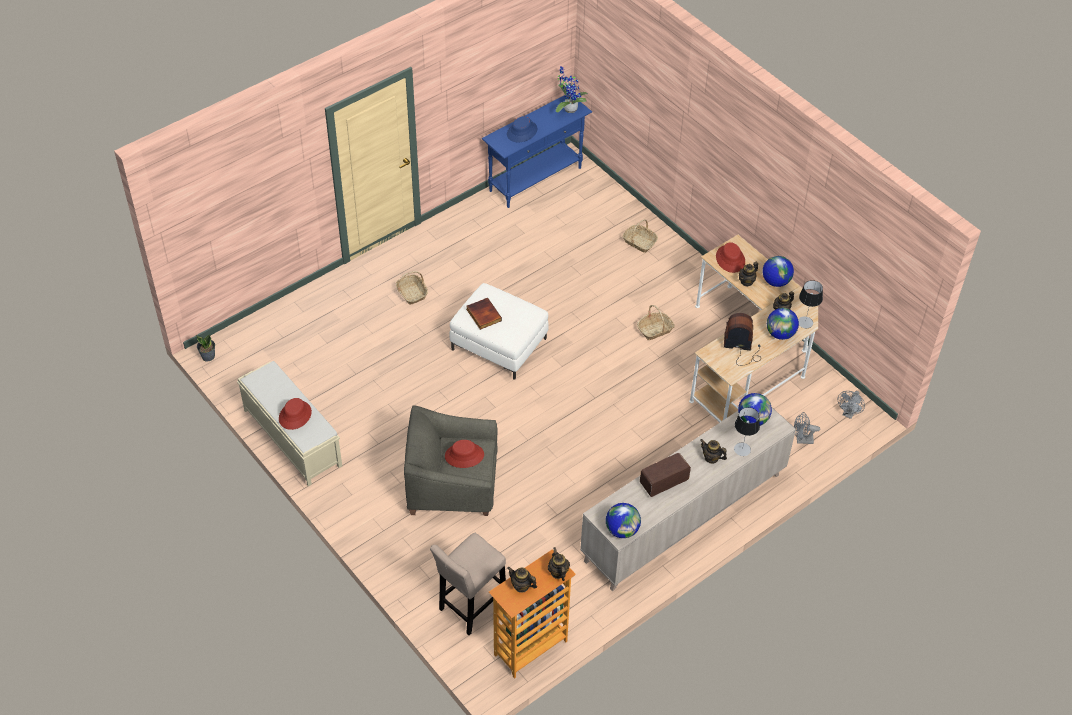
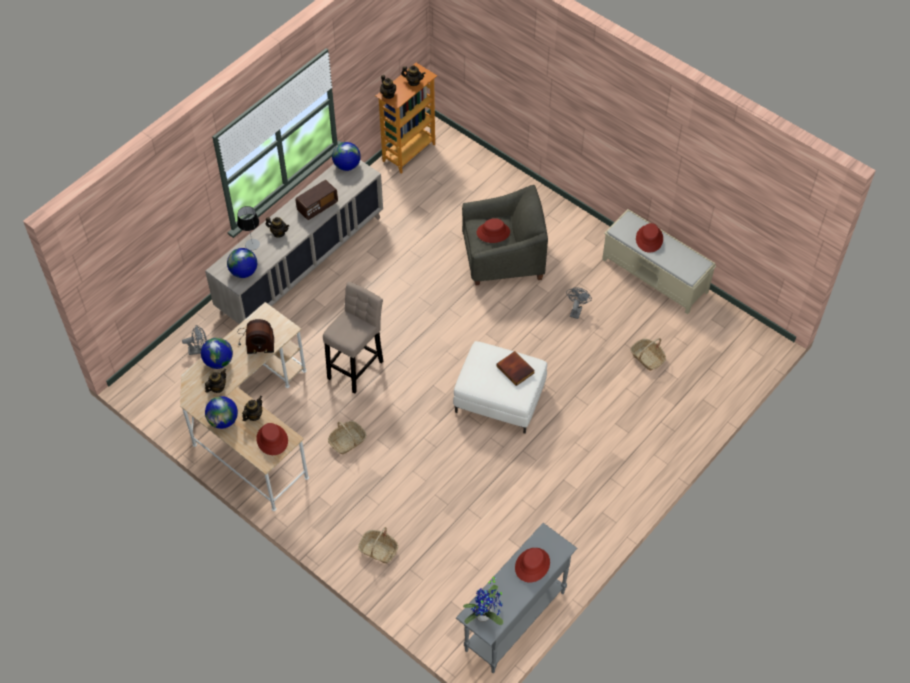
camera: 170 degrees right, 5 degrees up
(208, 356) = (768, 337): potted plant -> none
(411, 293) = (604, 440): basket -> basket (647, 358)
(470, 607) = (461, 172): beige stool -> beige stool (357, 367)
(522, 132) = (532, 565): blue hat -> red hat
(536, 179) = (514, 621): blue console table -> grey console table
(805, 322) = (194, 378): table lamp -> none
(848, 414) = (153, 383): grey fan -> grey fan (576, 310)

